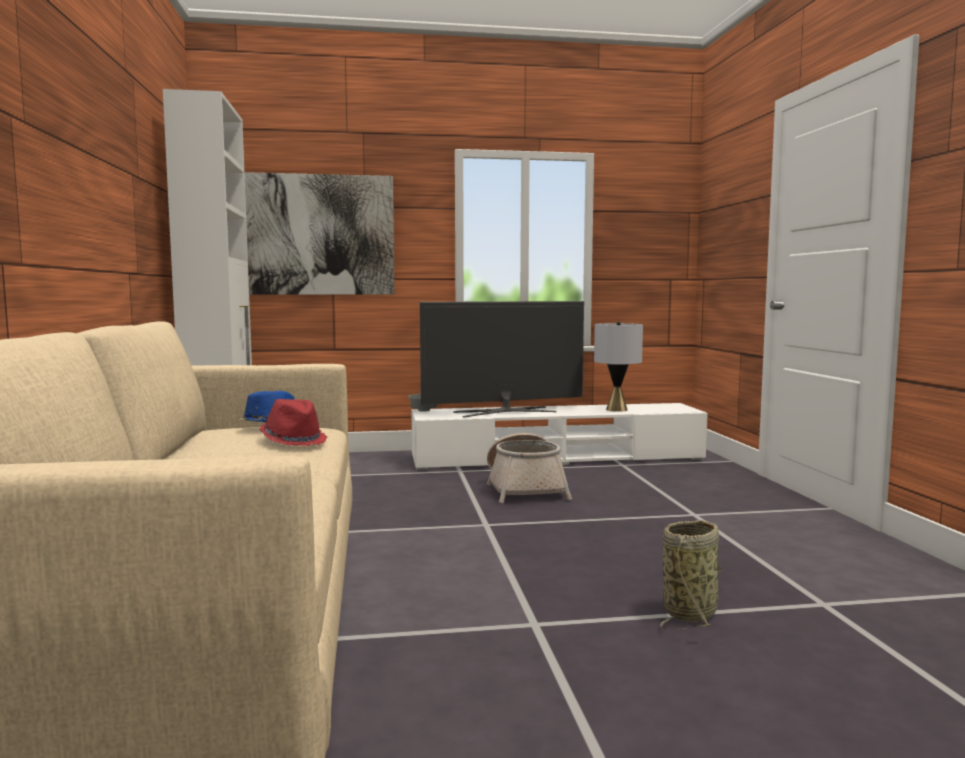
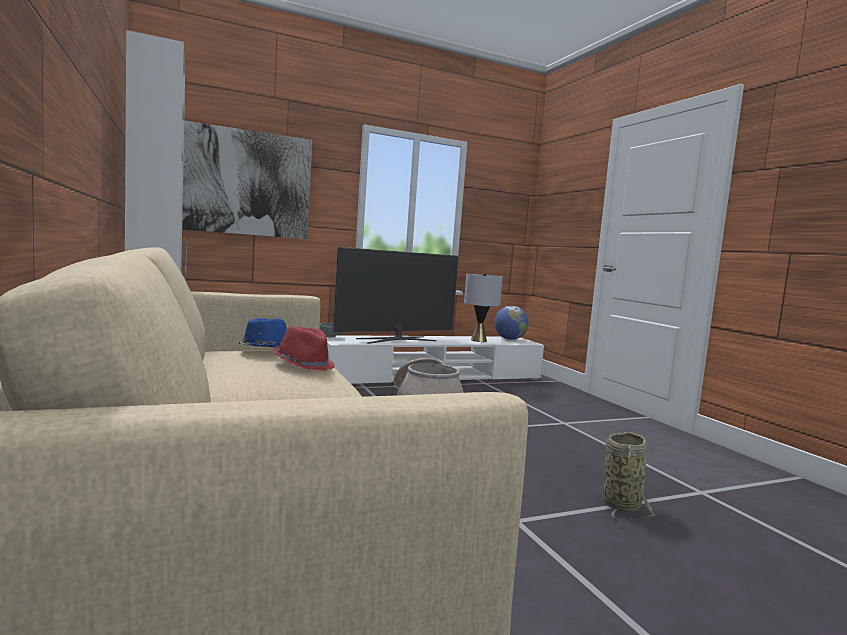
camera: 15 degrees left, 0 degrees up
(663, 407) = (509, 339): none -> globe

